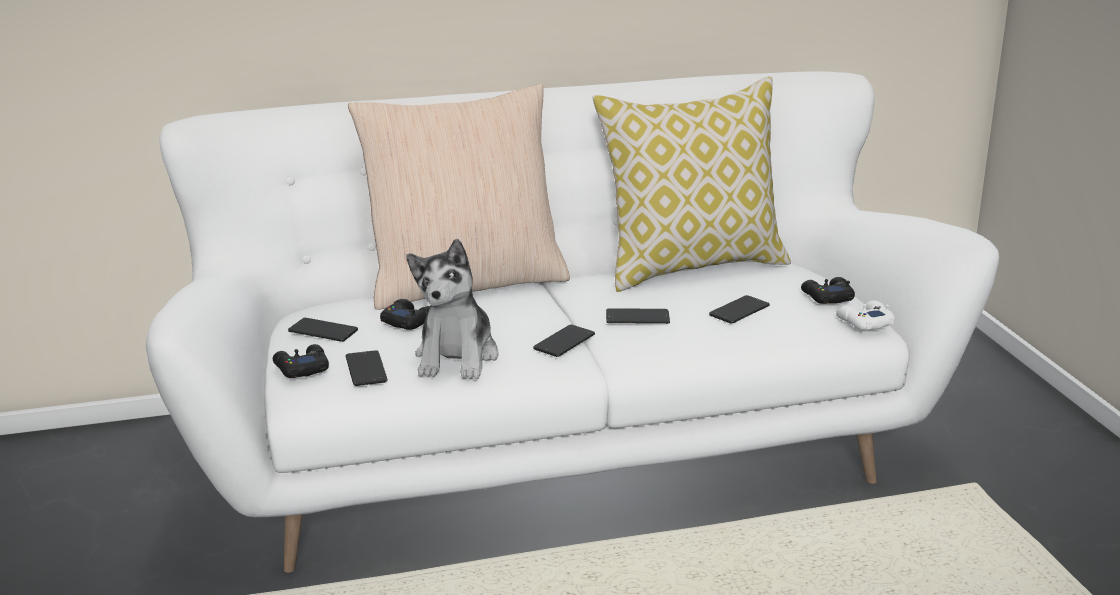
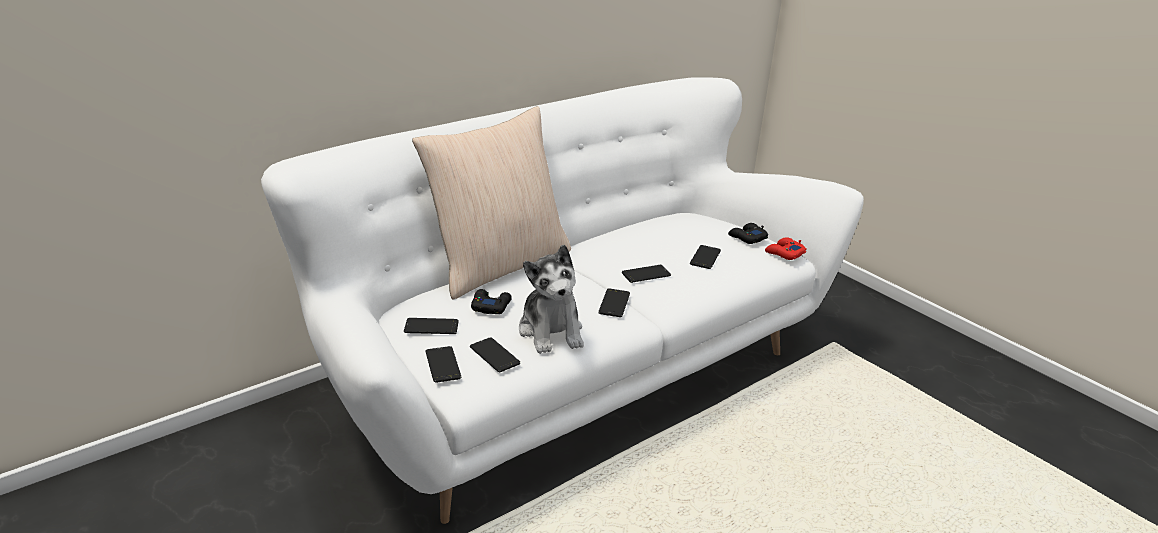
camera: 25 degrees left, 5 degrees up
(301, 368) = (443, 365): black game controller -> phone
(692, 266) = (642, 226): pillow -> none
(864, 322) = (784, 253): white game controller -> red game controller

